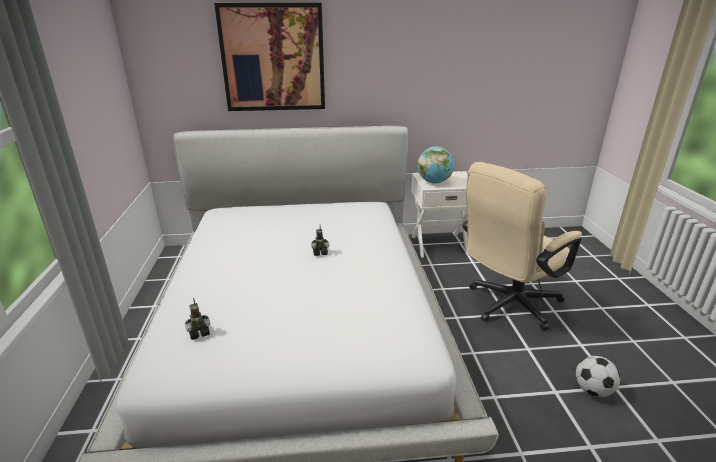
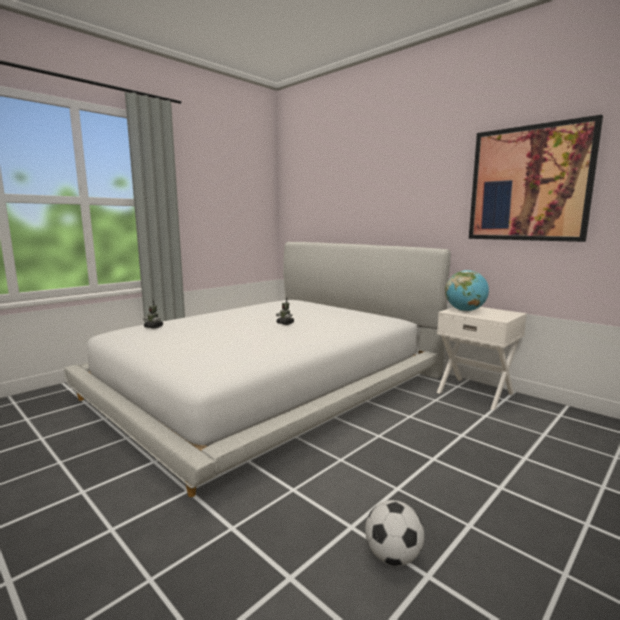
camera: 50 degrees right, 15 degrees down
(273, 58) = (355, 188): picture -> picture (529, 184)
(507, 306) = (449, 455): beige office chair -> none

